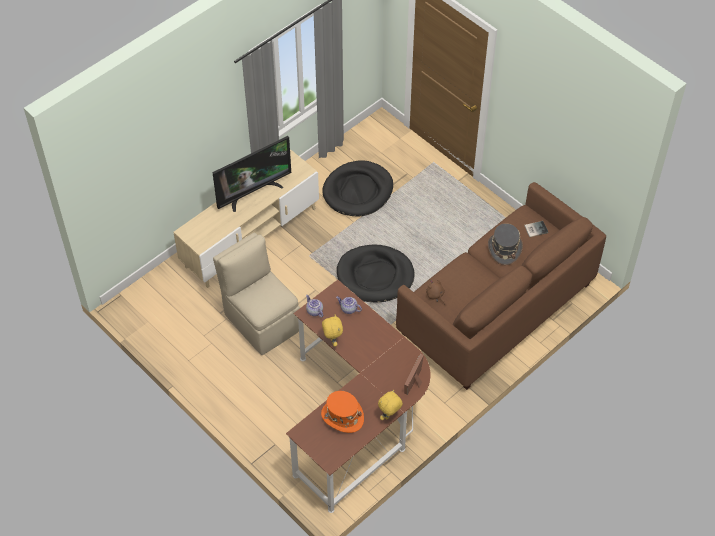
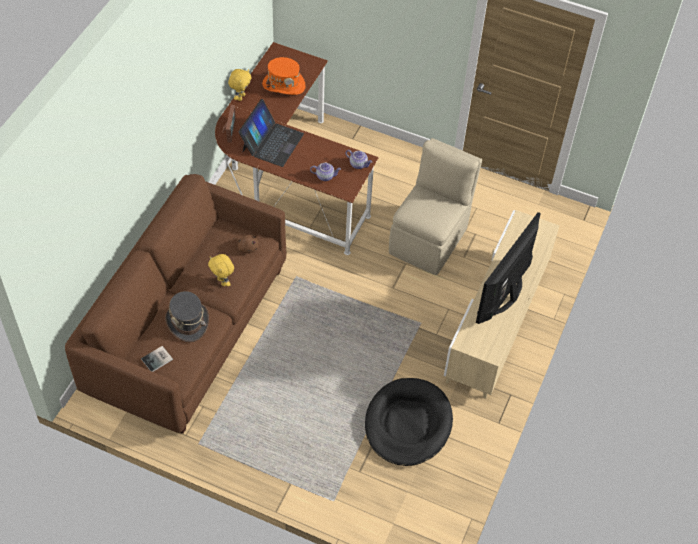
camera: 155 degrees right, 0 degrees up
(261, 320) = (429, 239): beige chair -> beige chair turned 90 degrees counterclockwise
(332, 340) = (326, 143): yellow plush toy -> yellow plush toy (222, 282)
(375, 276) = (336, 323): black dog bed -> none
(380, 357) = (272, 142): none -> laptop

